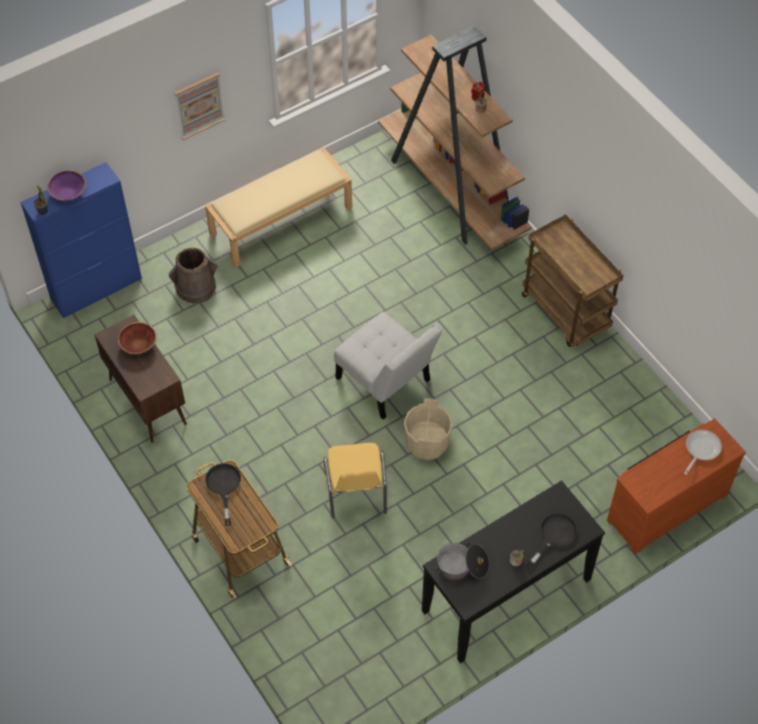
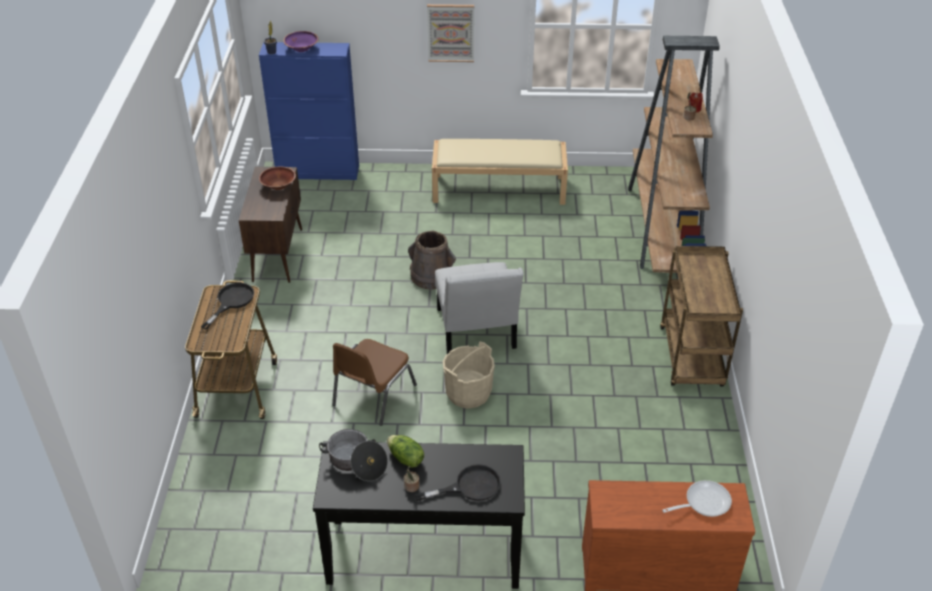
camera: 35 degrees right, 15 degrees down
(196, 287) = (390, 202): brown bucket -> brown bucket (431, 276)
(355, 490) = (372, 395): yellow chair -> brown chair
(492, 542) = (405, 458): none -> lettuce

